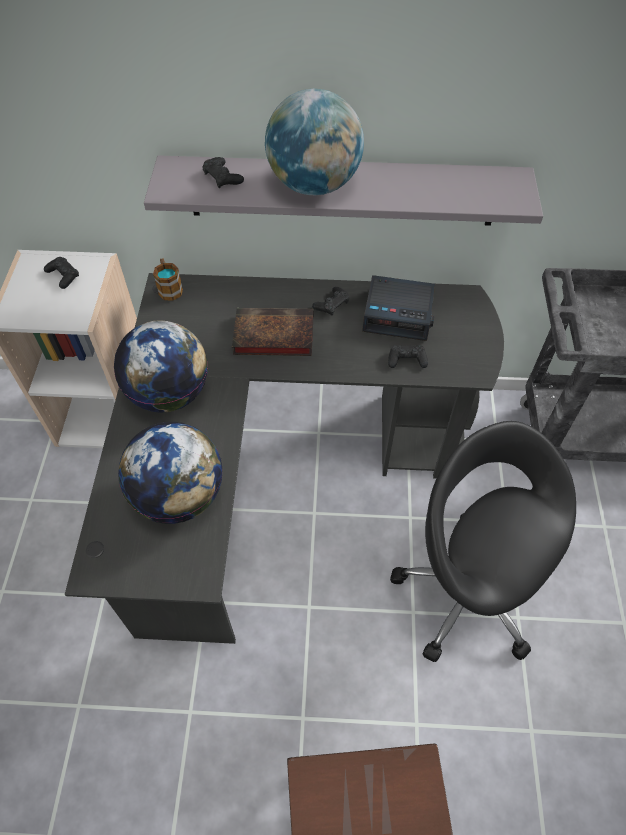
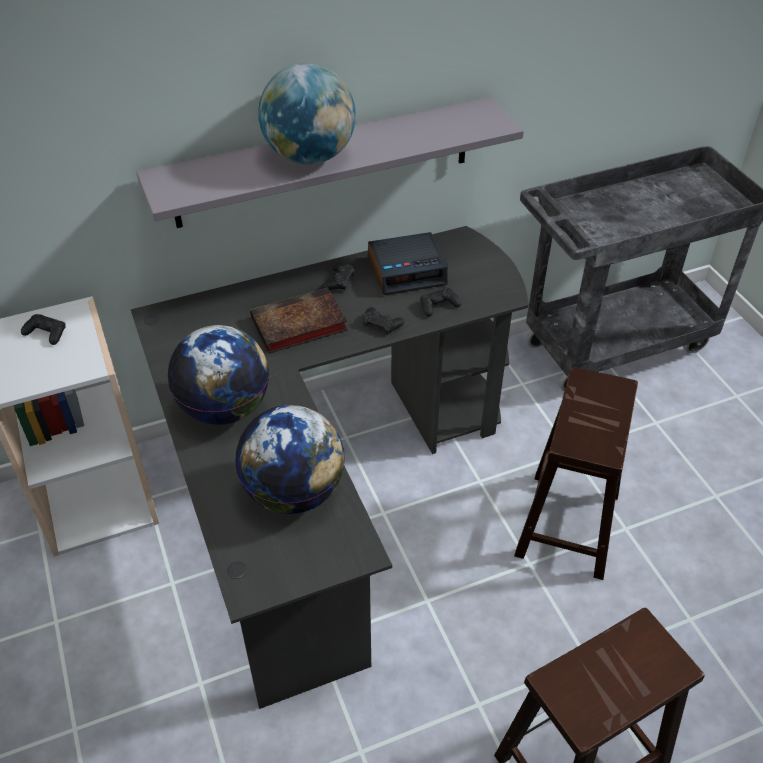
camera: 25 degrees left, 10 degrees down
(169, 288) = (163, 315): mug -> none
(222, 177) = (217, 173): black game controller -> black game controller (381, 324)
(467, 588) = (567, 522): black office chair -> brown stool

